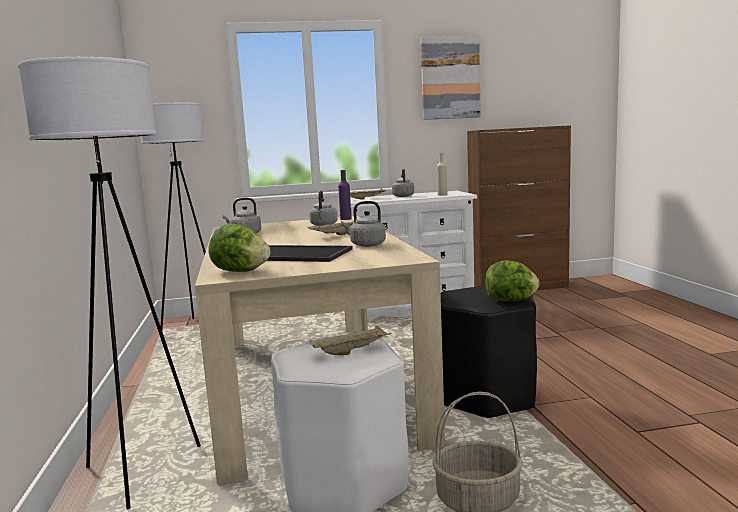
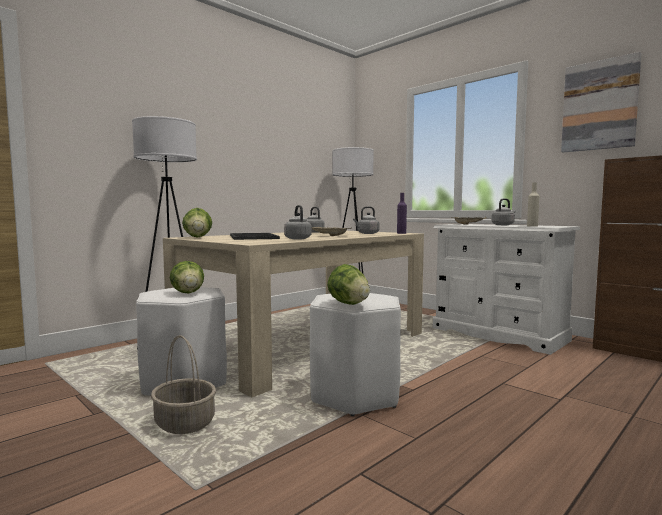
camera: 55 degrees right, 5 degrees down
(351, 351) = (188, 293): beige tray -> lettuce
(487, 397) = (355, 395): black stool -> white stool

